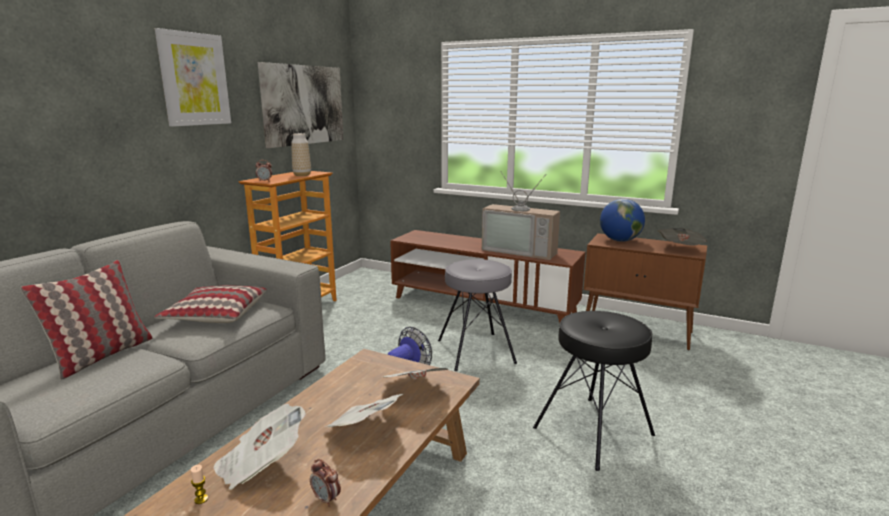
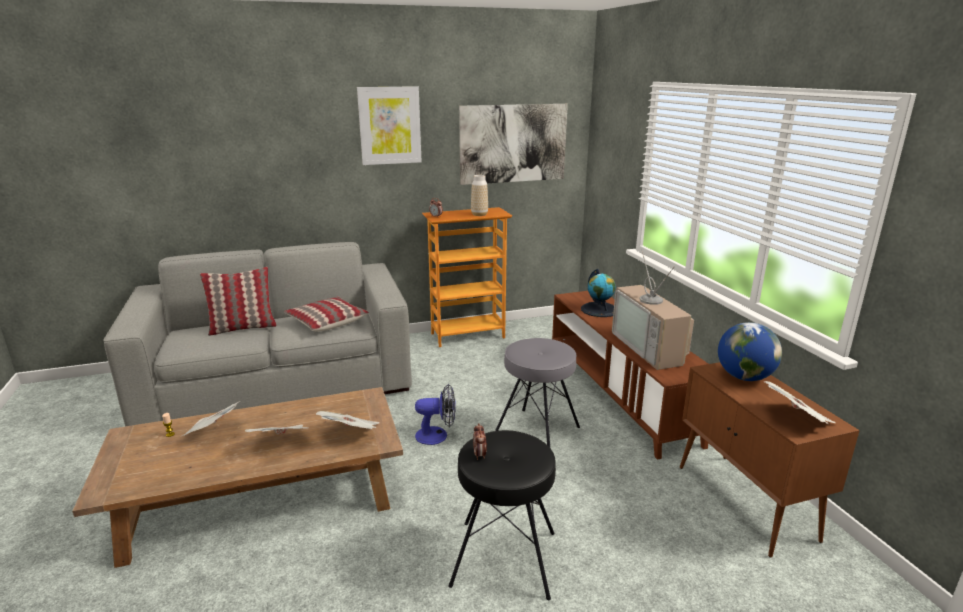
camera: 45 degrees right, 5 degrees up
(326, 499) = (201, 469): alarm clock -> alarm clock (479, 455)
(443, 240) = (599, 309): none -> globe

